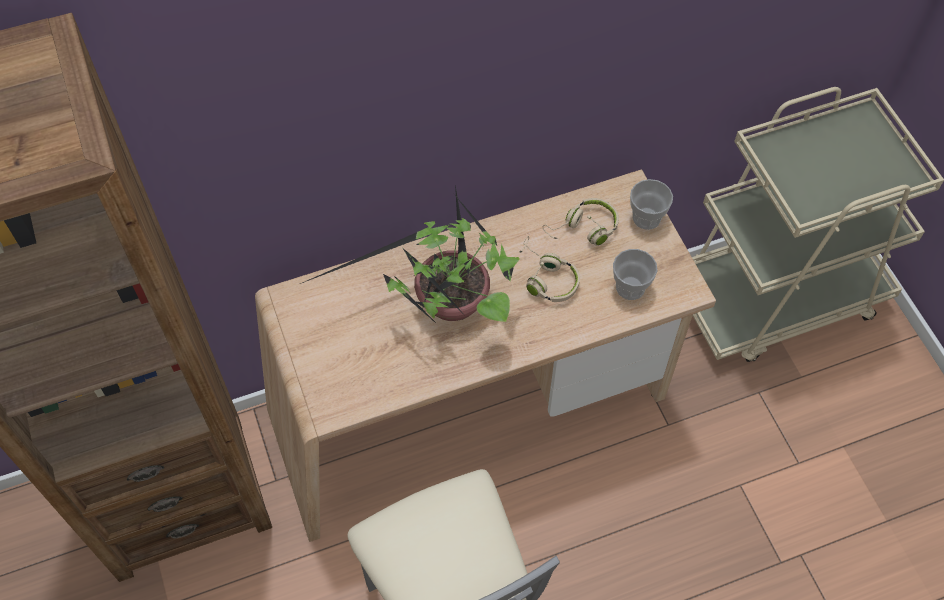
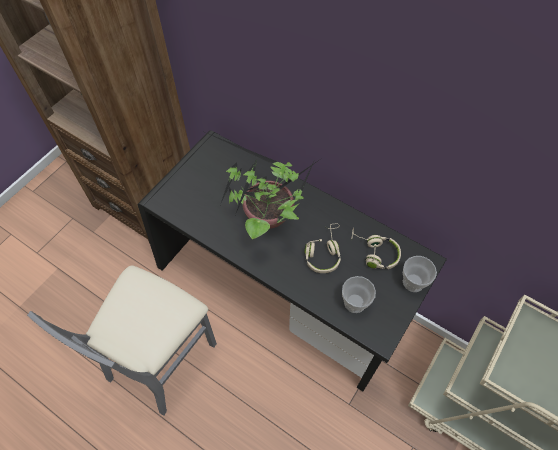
camera: 55 degrees right, 0 degrees up
(471, 411) = (279, 295): beige desk -> black desk

